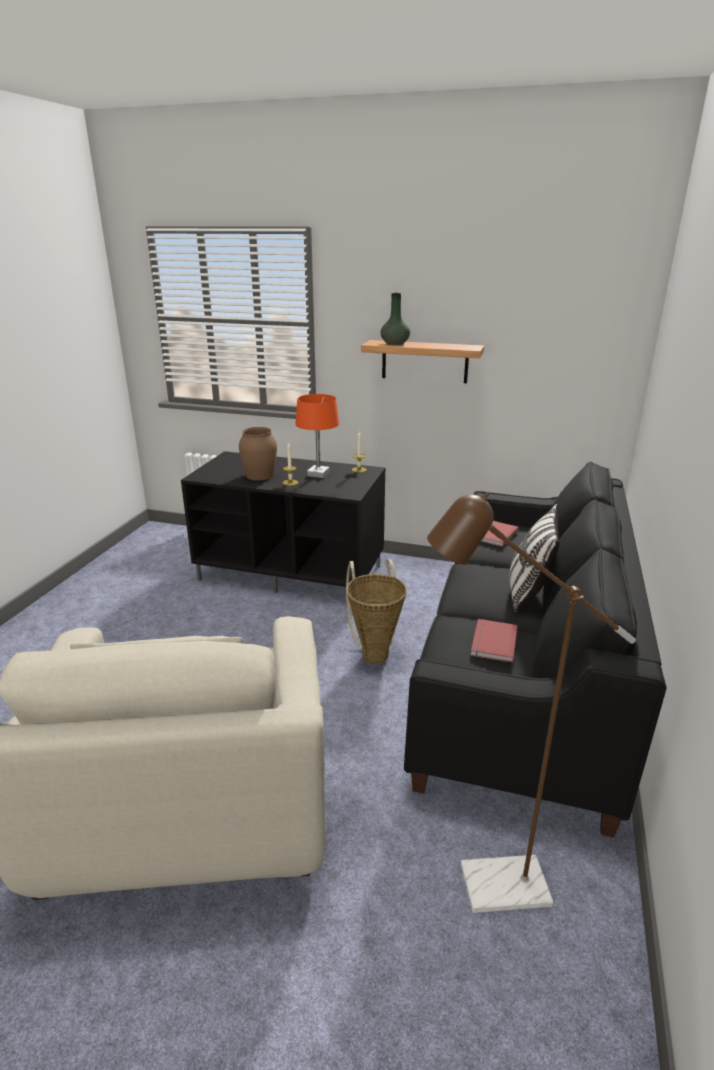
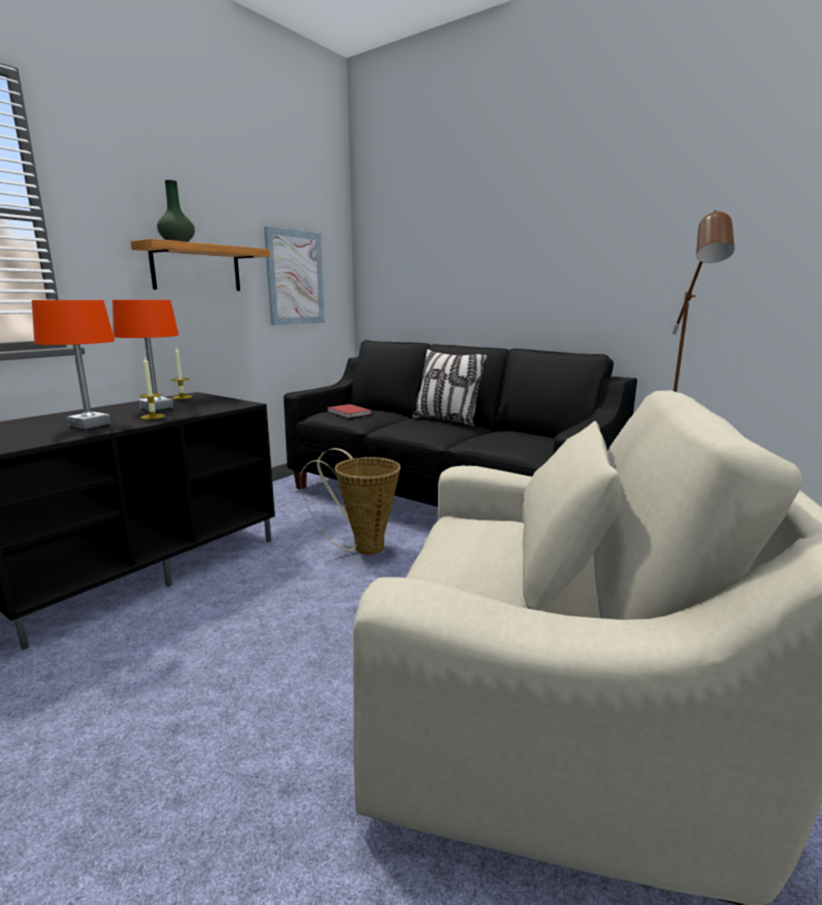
camera: 70 degrees left, 10 degrees down
(259, 475) = (89, 425): brown vase -> orange table lamp
(492, 642) = (511, 435): red book -> none
(544, 373) = (295, 278): none -> picture

